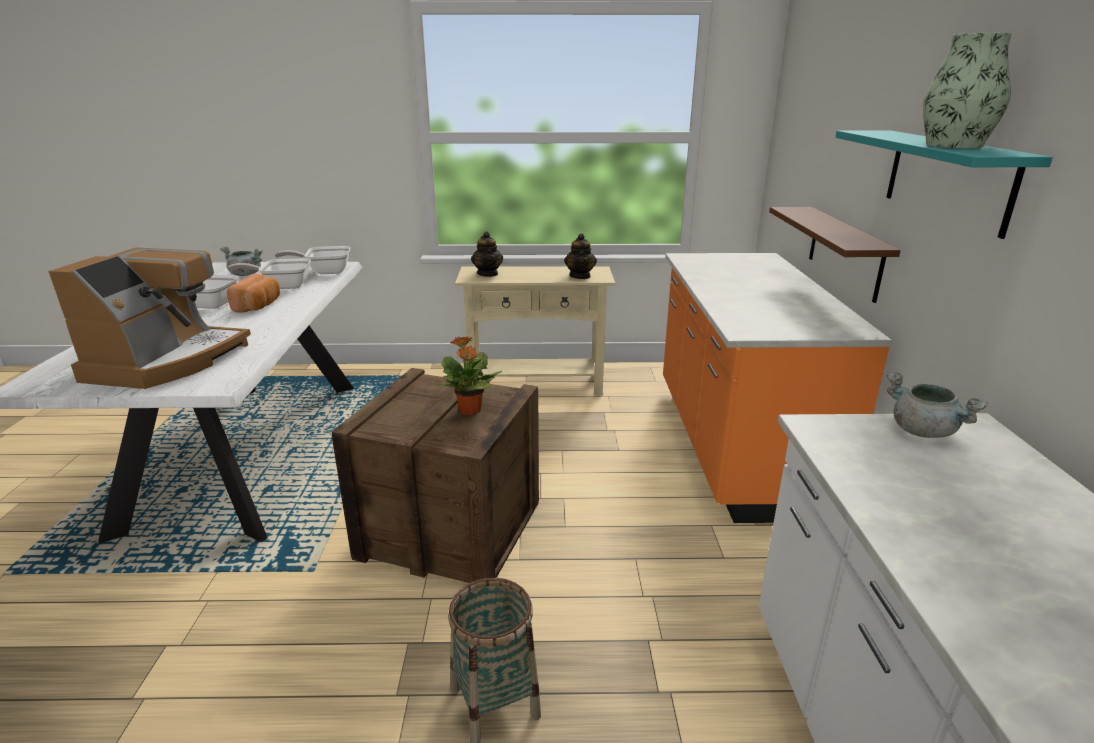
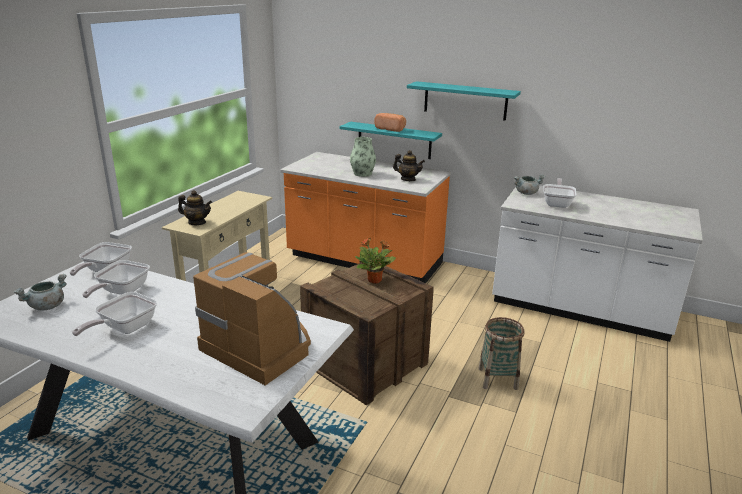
camera: 65 degrees left, 0 degrees up
(259, 306) = (166, 305): bread -> bread (391, 129)
(580, 276) = (246, 201): teapot -> teapot (408, 179)
(845, 252) = (394, 140): brown shelf -> turquoise shelf
(930, 483) = (557, 203): none -> frying pan
(953, 145) = (483, 89): vase -> vase (362, 173)

